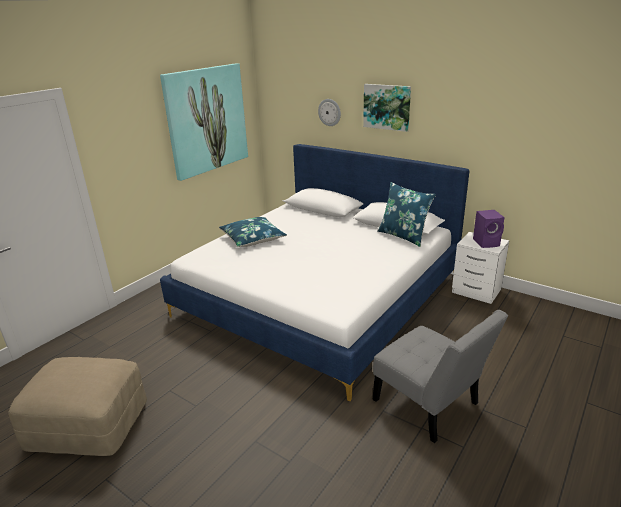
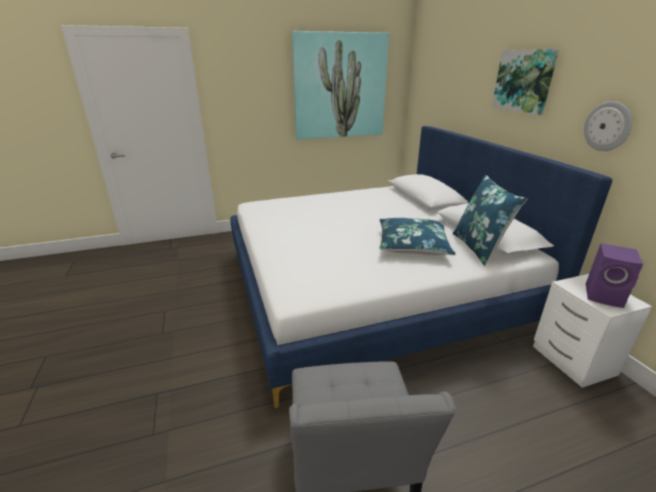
camera: 35 degrees right, 0 degrees up
(88, 426) = (91, 310): beige ottoman -> none
(253, 238) = (321, 204): blue pillow -> blue pillow (412, 245)
(329, 112) = (464, 90): wall clock -> wall clock (608, 126)

